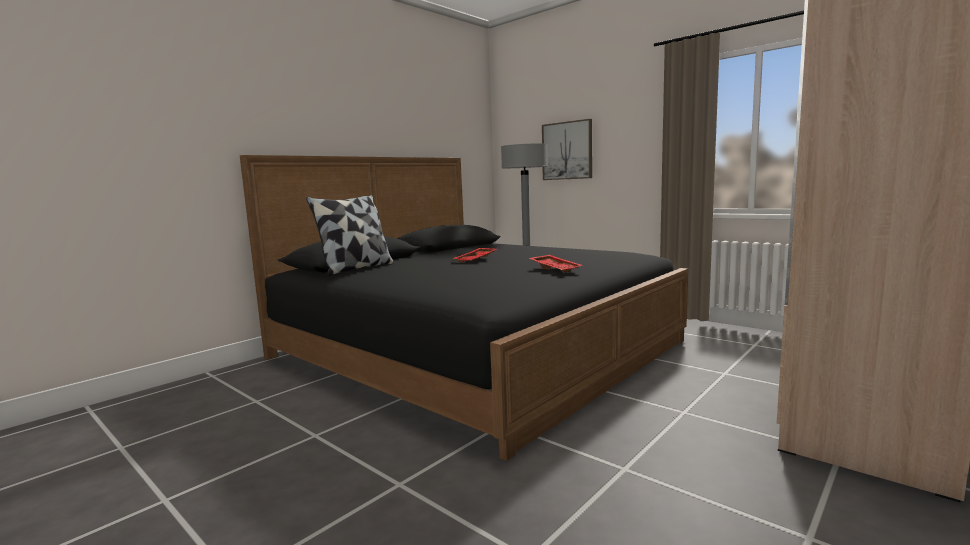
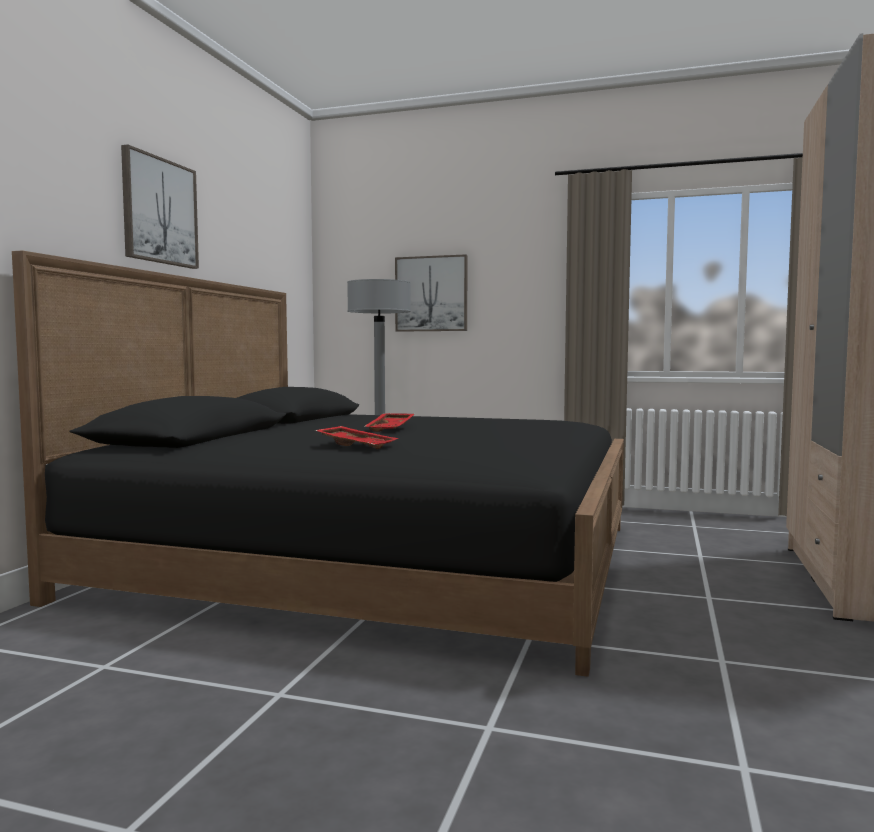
camera: 25 degrees left, 5 degrees down
(351, 115) = (159, 211): none -> picture
(356, 268) = (228, 441): pillow -> none
(556, 269) = (526, 435): red tray -> red tray (357, 445)

